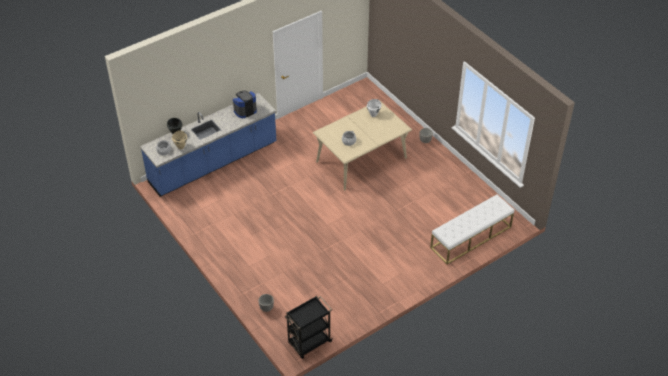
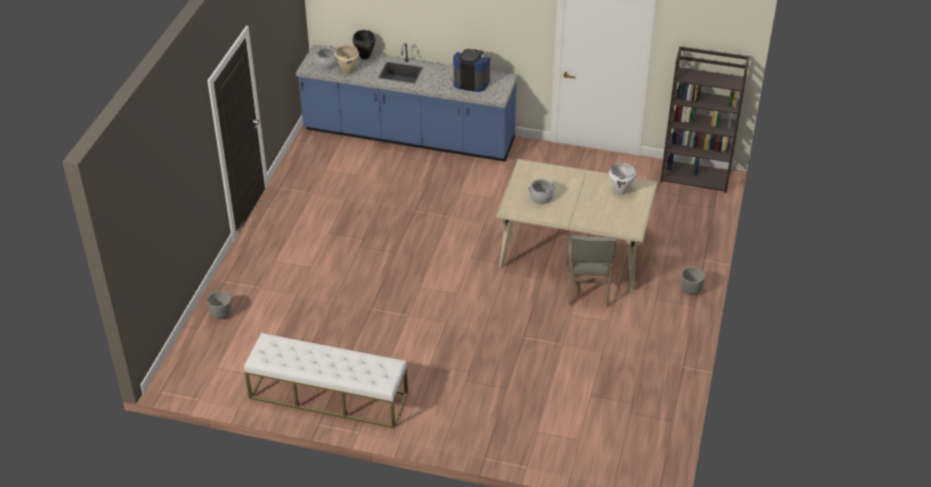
camera: 50 degrees right, 5 degrees down
(309, 343) = (201, 386): black cart -> none
(357, 90) = (696, 176): none -> brown bookcase
(390, 171) = (588, 290): none -> beige chair
(471, 237) = (563, 443): white bench -> white bench (328, 396)

